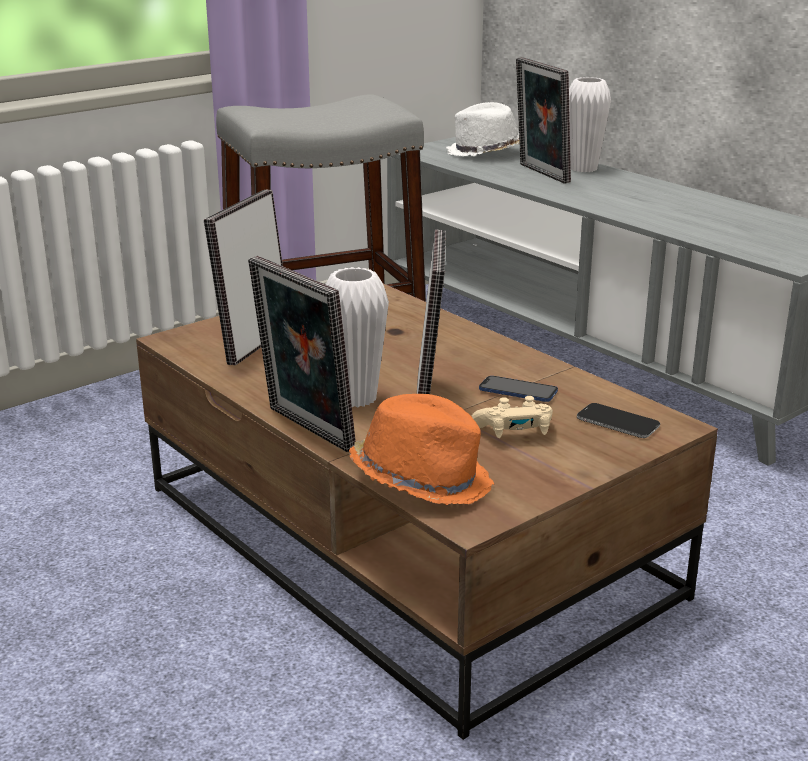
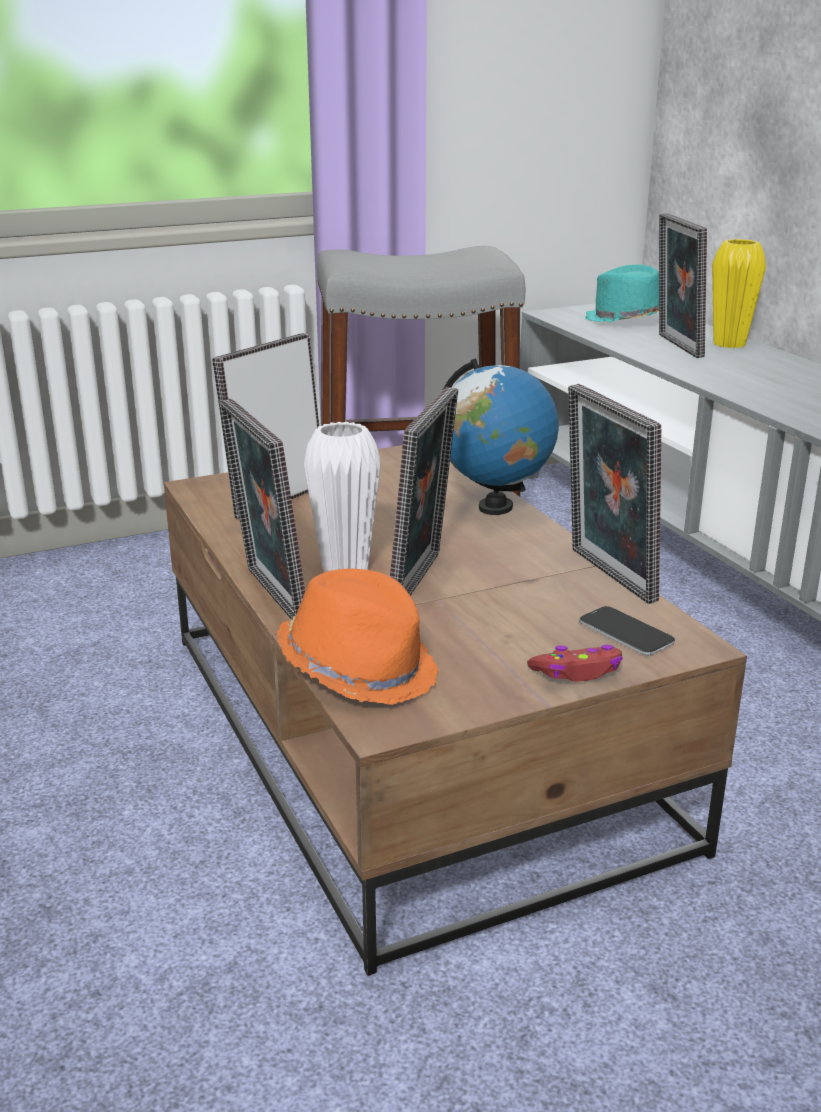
camera: 15 degrees right, 0 degrees up
(451, 331) = (495, 507): none -> globe
(485, 152) = (627, 320): white hat -> turquoise hat
(515, 432) = (498, 629): beige game controller -> none
(518, 391) = (529, 582): phone -> none
(576, 378) = (606, 576): none -> picture frame
(583, 169) = (729, 344): white vase -> yellow vase
(598, 458) = (577, 672): none -> red game controller

